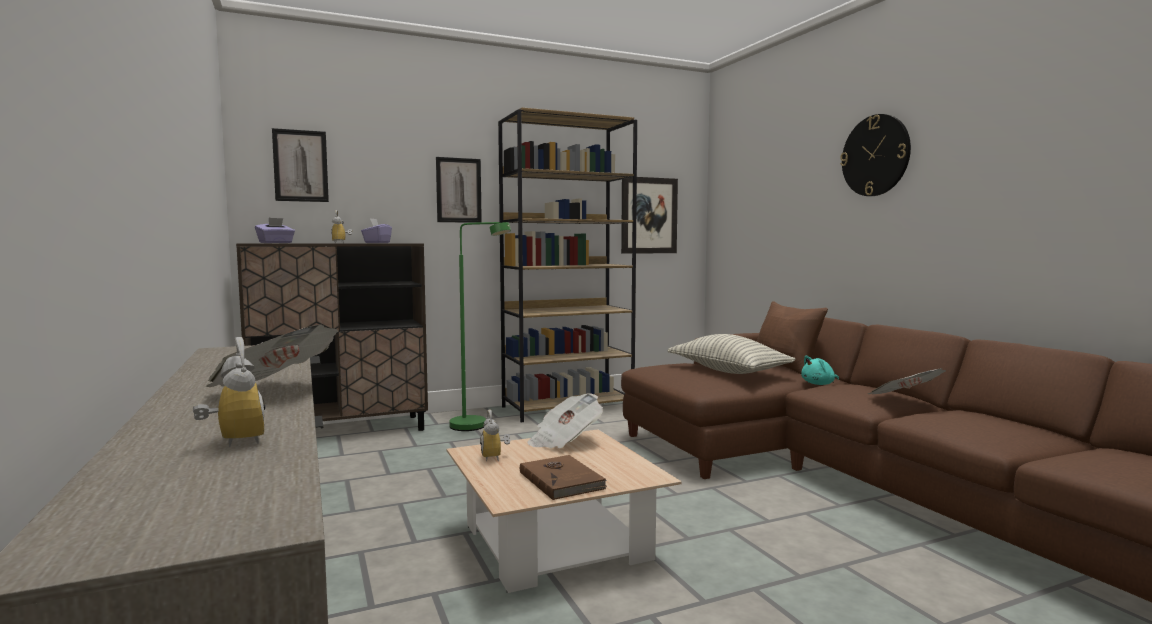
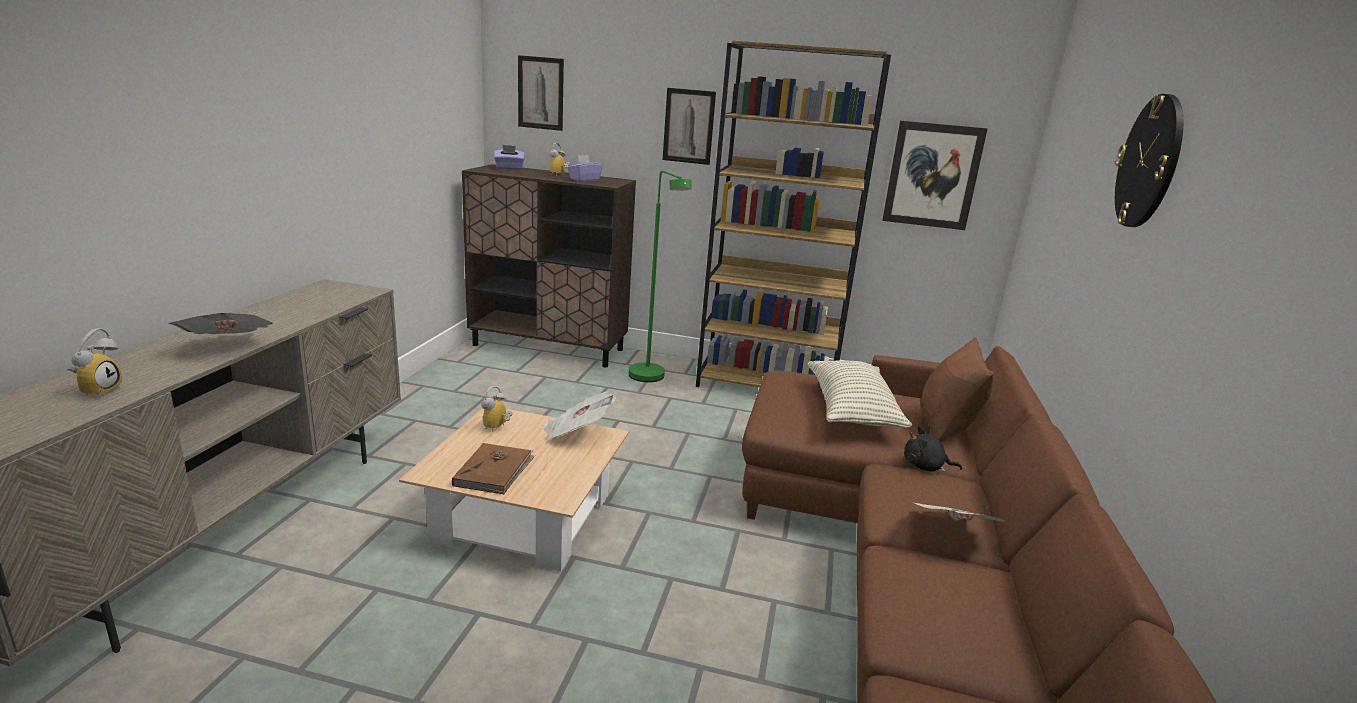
camera: 35 degrees right, 15 degrees up
(819, 384) = (925, 467): turquoise plush toy -> black plush toy

